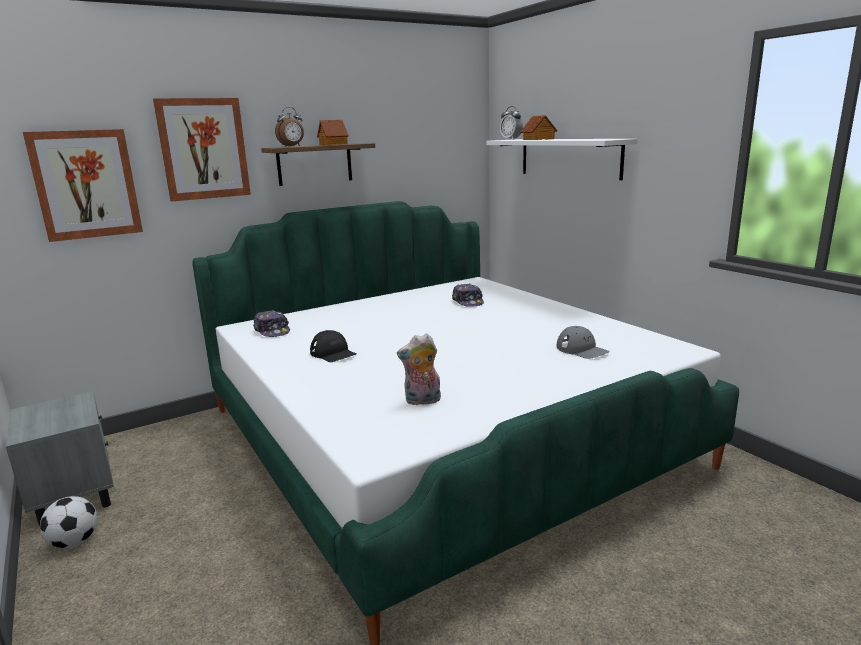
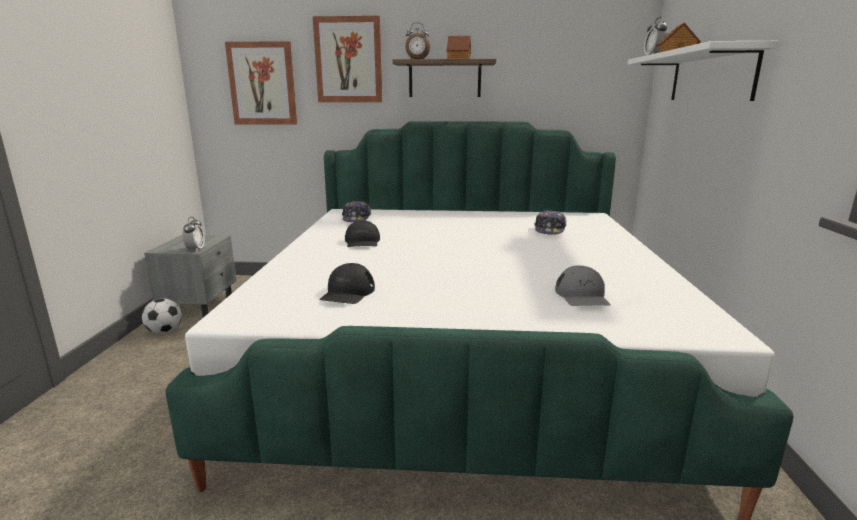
camera: 35 degrees right, 0 degrees up
(82, 420) = (195, 250): none -> alarm clock
(422, 401) = (347, 293): plush toy -> black cap

